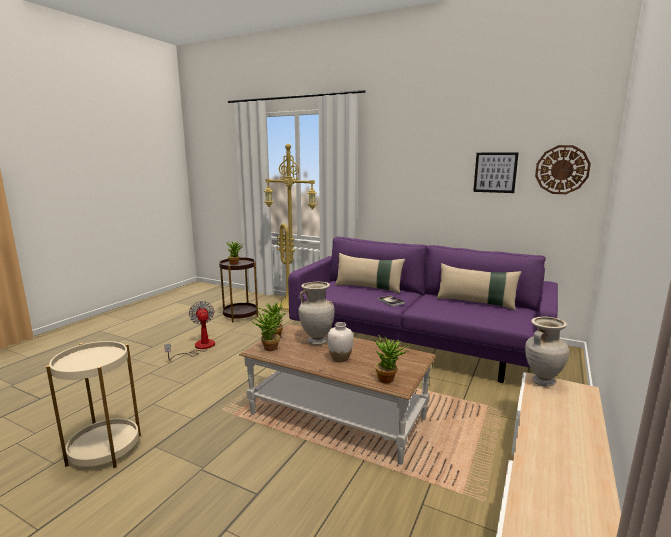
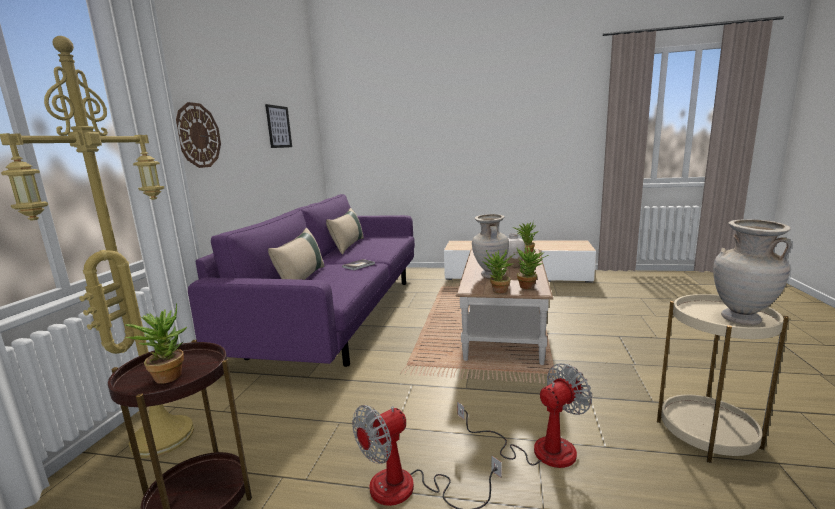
camera: 105 degrees left, 0 degrees up
(179, 382) = (538, 449): none -> fan
(542, 381) = (454, 247): beige vase -> beige vase (741, 320)
(562, 170) = (305, 125): wall clock -> wall clock (198, 135)

